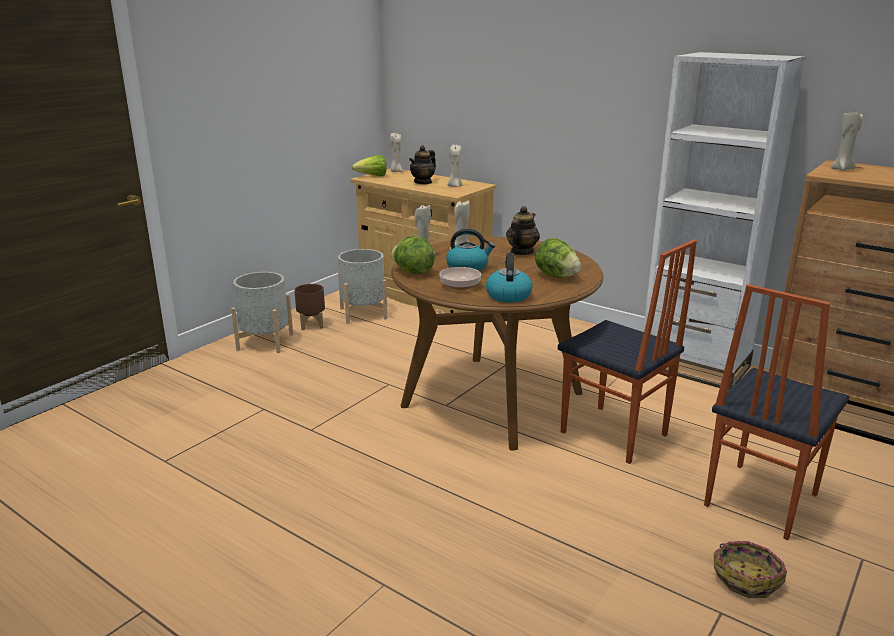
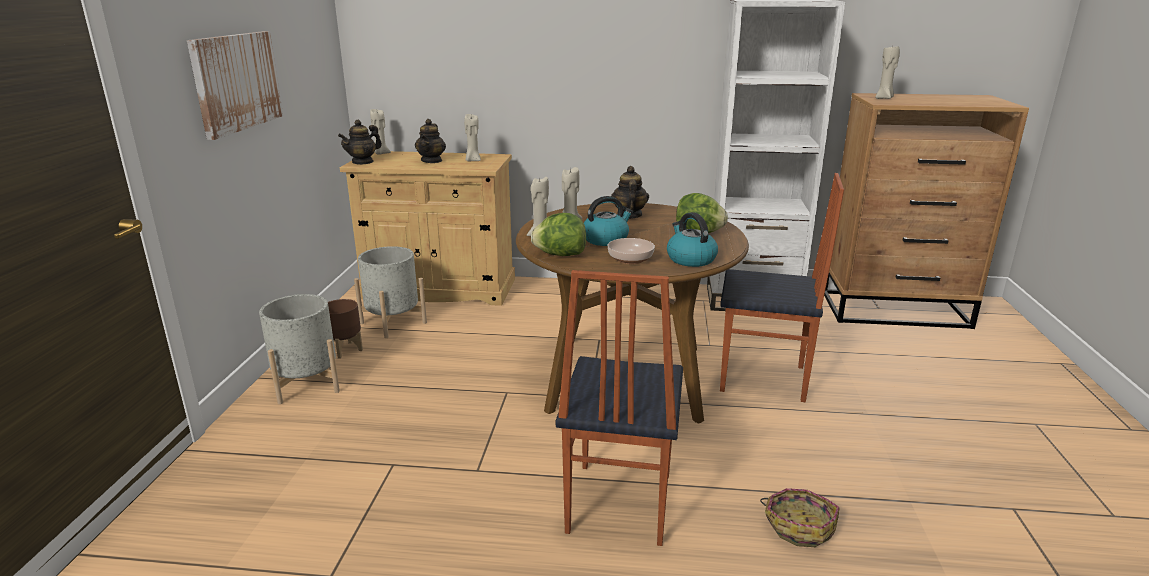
camera: 30 degrees left, 0 degrees up
(252, 105) = (236, 82): none -> picture
(372, 176) = (363, 162): lettuce -> teapot
(746, 577) = (993, 470): basket -> basket (799, 526)
(758, 499) = (924, 400): chair -> chair (617, 503)

